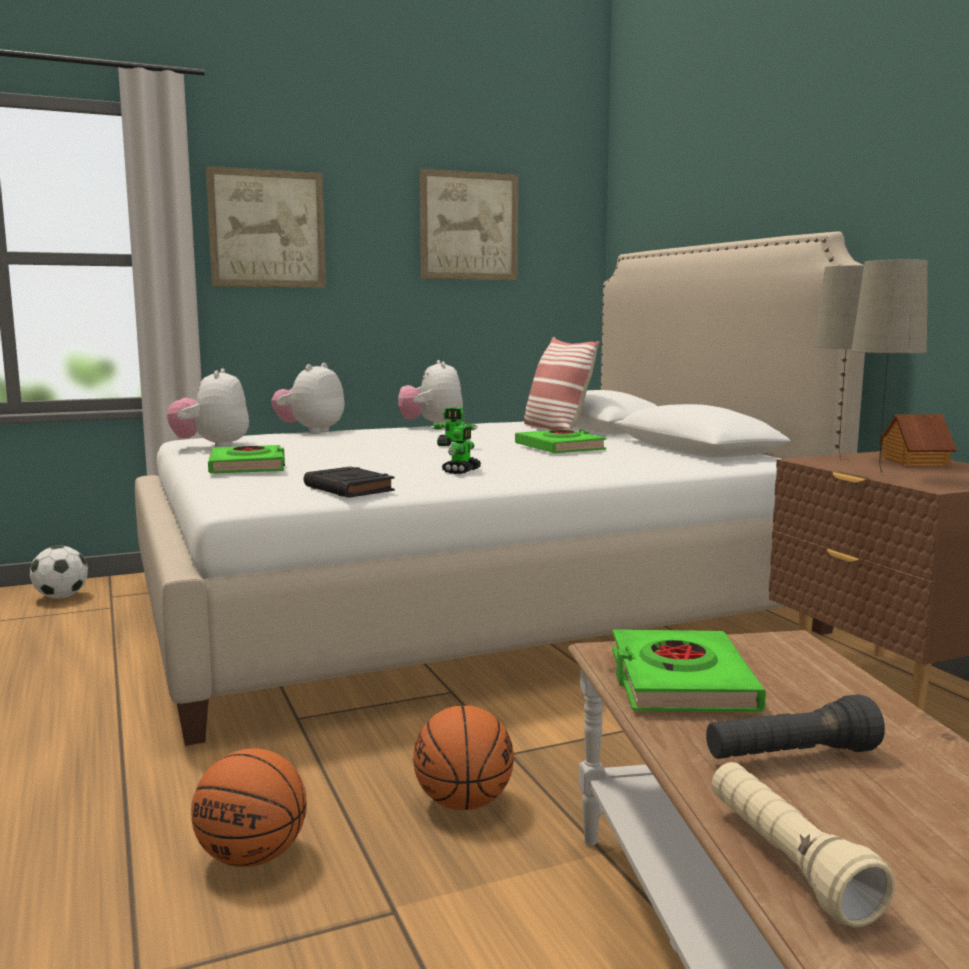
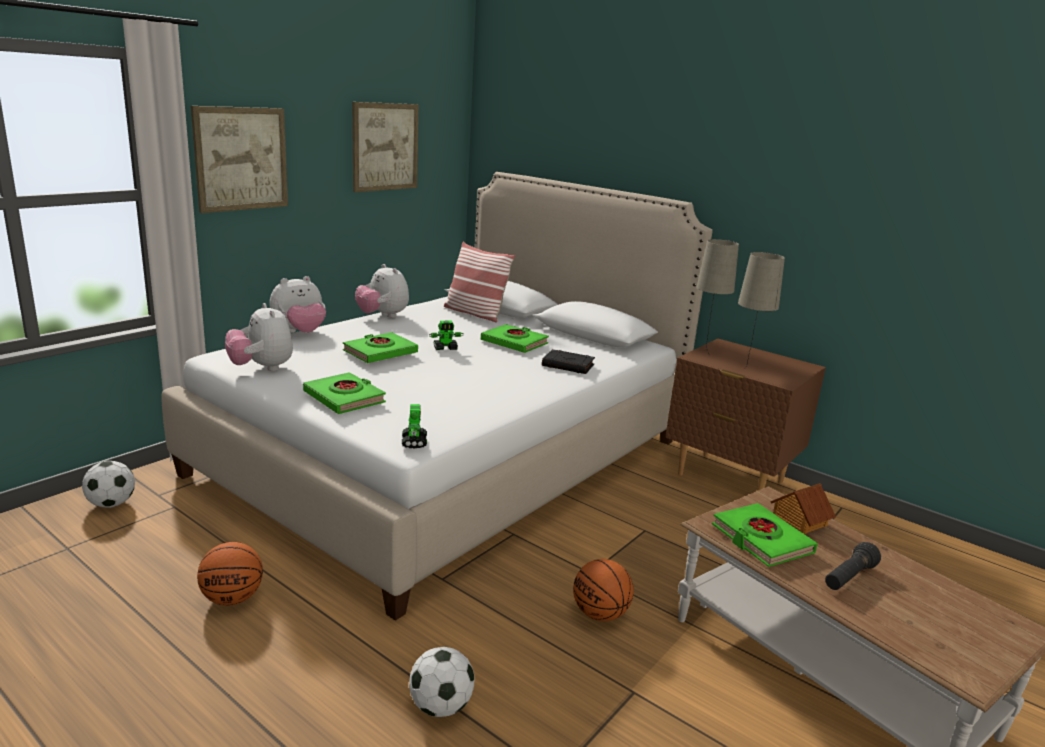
camera: 30 degrees left, 10 degrees up
(112, 847) = (441, 707): none -> football
(252, 856) = (528, 685): basketball -> basketball (232, 598)
(310, 431) = (300, 333): plush toy -> plush toy turned 120 degrees counterclockwise
(350, 489) = (461, 419): black book -> black book (568, 365)
(363, 443) = (380, 352): none -> green book
(461, 471) = (498, 384): toy robot -> toy robot (414, 442)
(786, 862) = (903, 637): beige flashlight -> none
(913, 461) = (743, 353): toy house -> toy house (799, 520)

